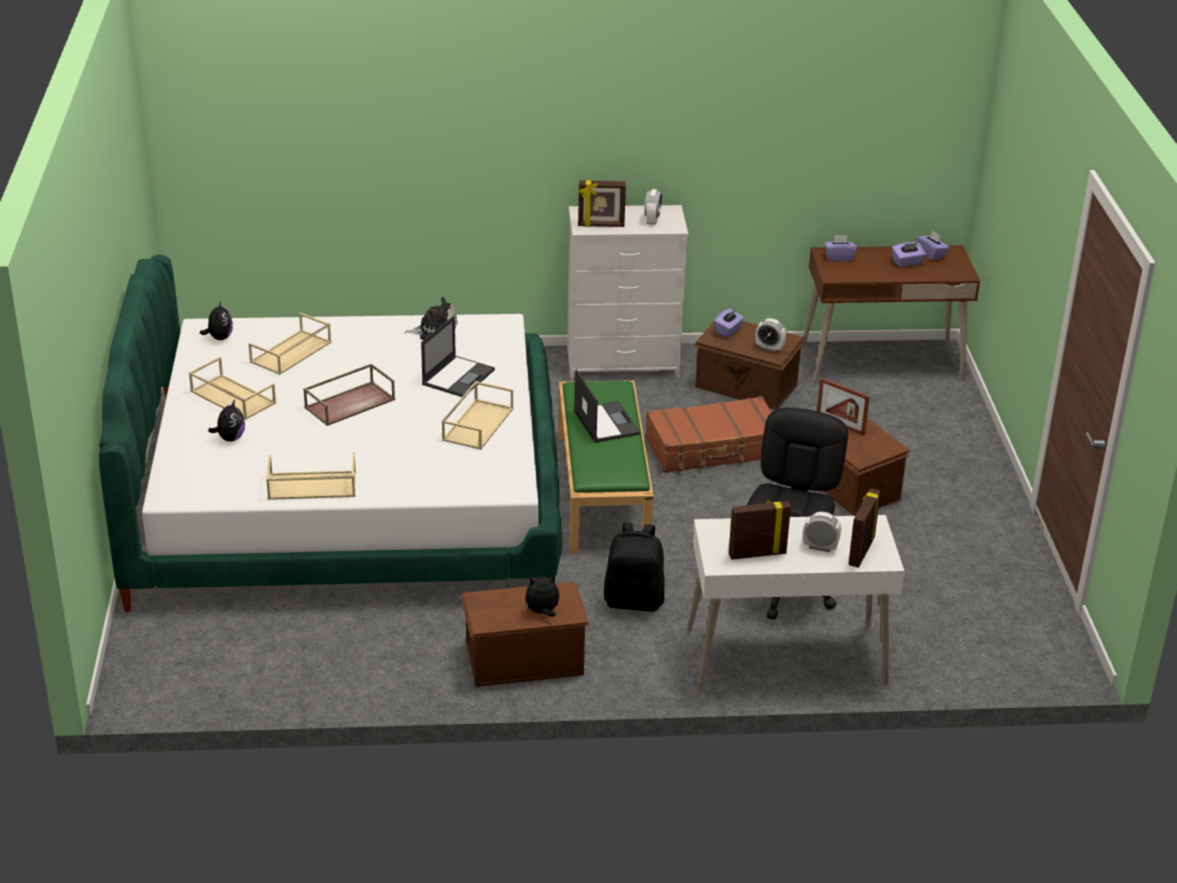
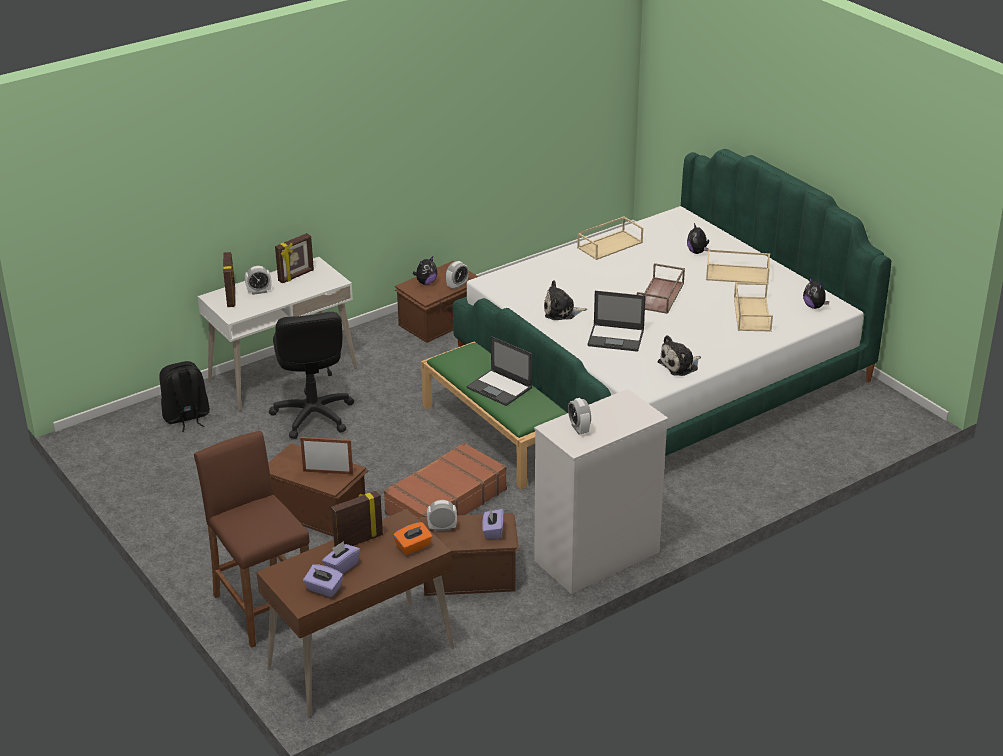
camera: 150 degrees right, 0 degrees up
(458, 376) = (616, 338): laptop -> laptop turned 75 degrees counterclockwise
(477, 423) = (561, 311): beige tray -> plush toy
(506, 593) = (457, 285): none -> alarm clock
(601, 225) = (615, 406): picture frame -> picture frame (358, 540)
(634, 601) = (405, 373): black backpack -> black backpack (186, 417)
(839, 257) = (413, 547): purple tissue box -> orange tissue box
(946, 422) = (263, 608): none -> brown stool

